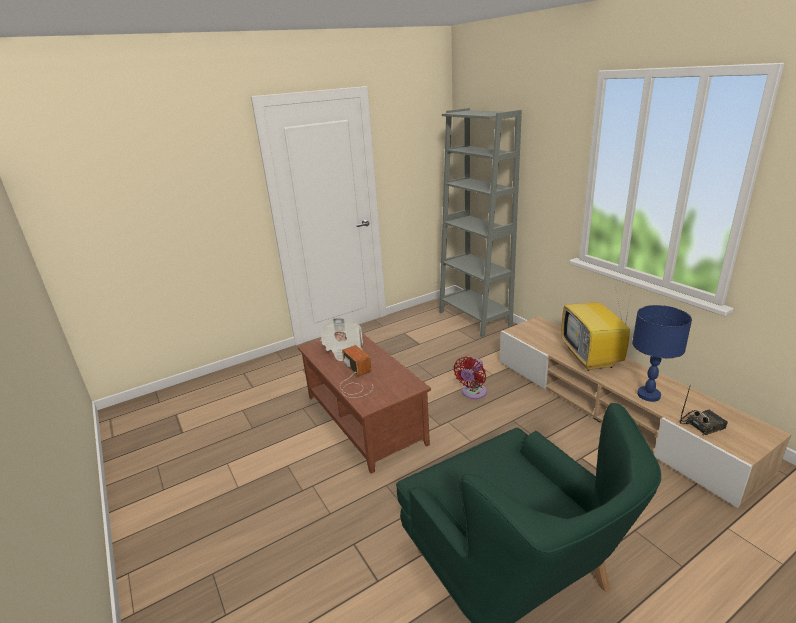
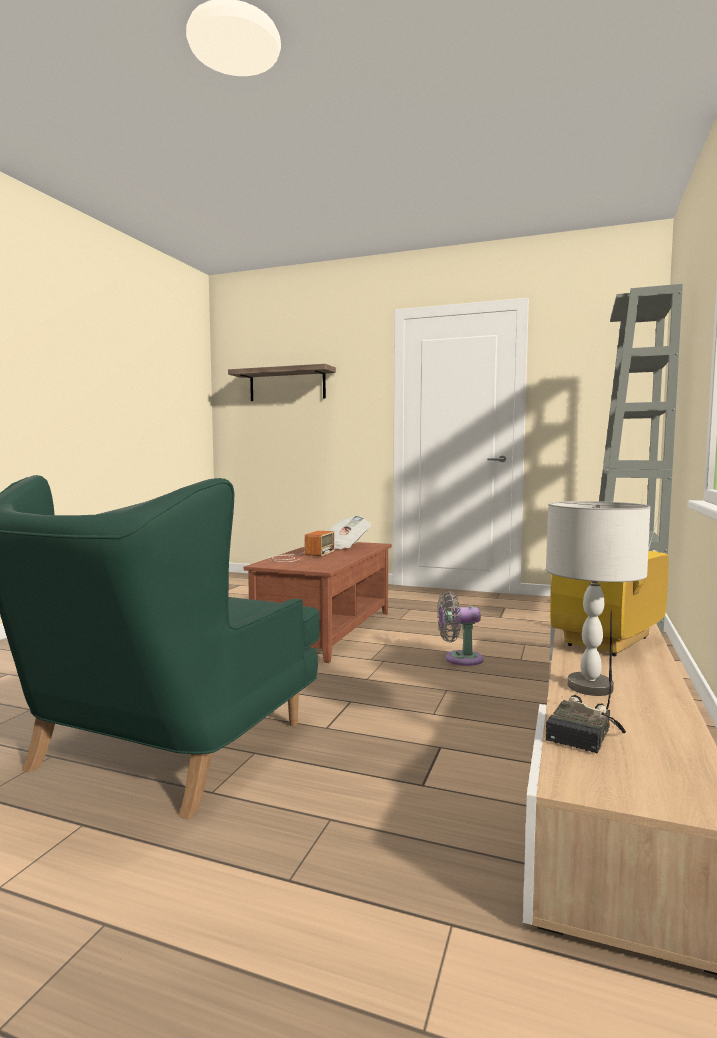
camera: 50 degrees right, 20 degrees down
(138, 188) = (287, 385): none -> shelf
(472, 393) = (459, 659): red fan -> grey fan
(648, 395) = (589, 687): blue table lamp -> grey table lamp
(702, 425) = (585, 736): radio -> radio turned 90 degrees clockwise

